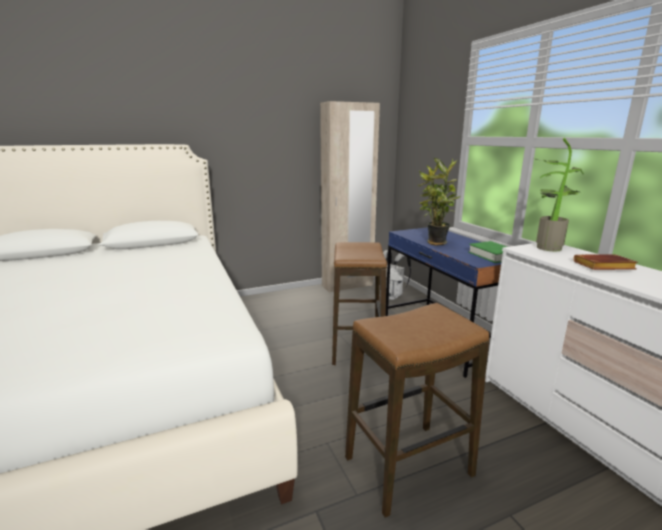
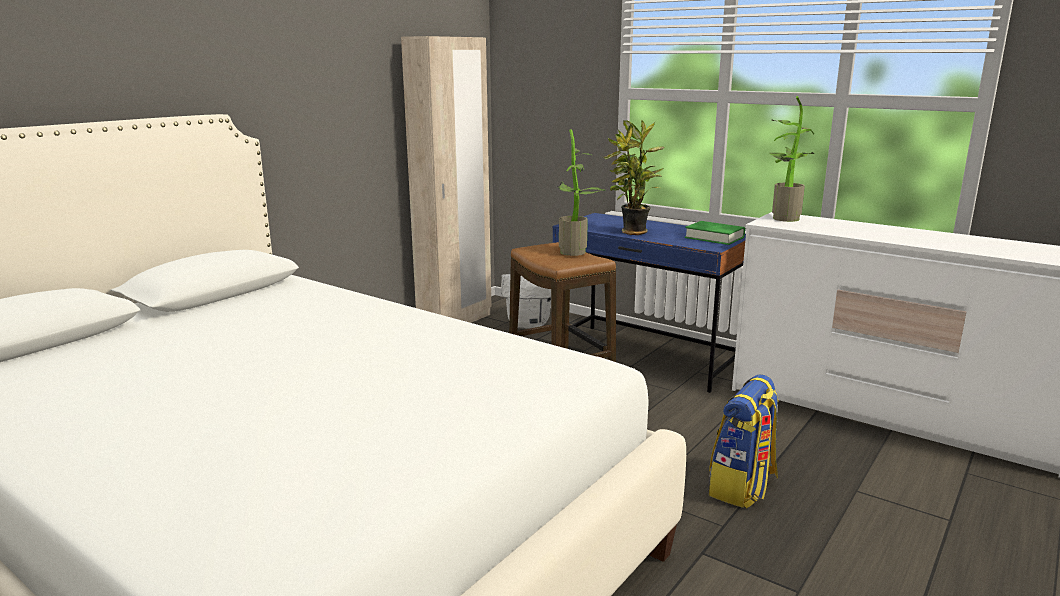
camera: 30 degrees left, 0 degrees up
(372, 251) = (577, 252): none -> potted plant
(408, 467) = (742, 487): stool -> backpack
(602, 267) = (855, 230): brown book -> none

